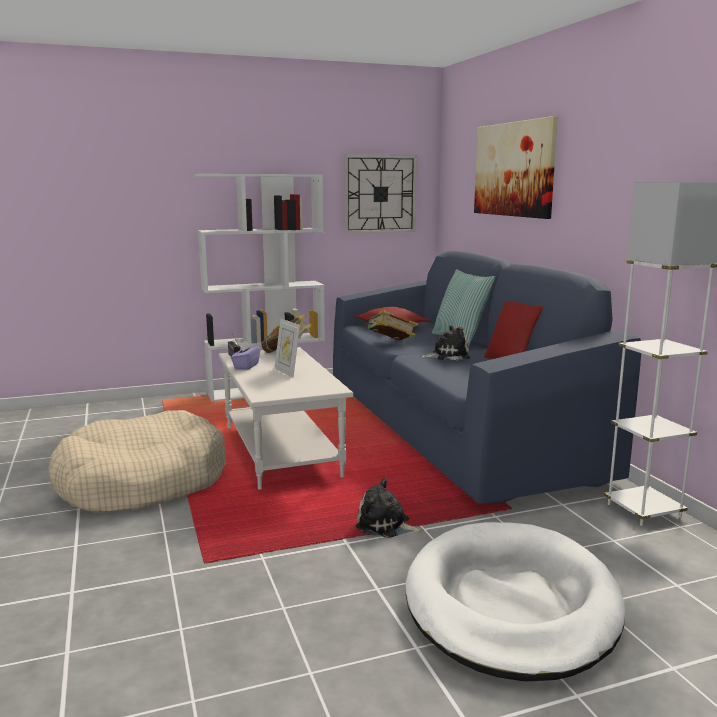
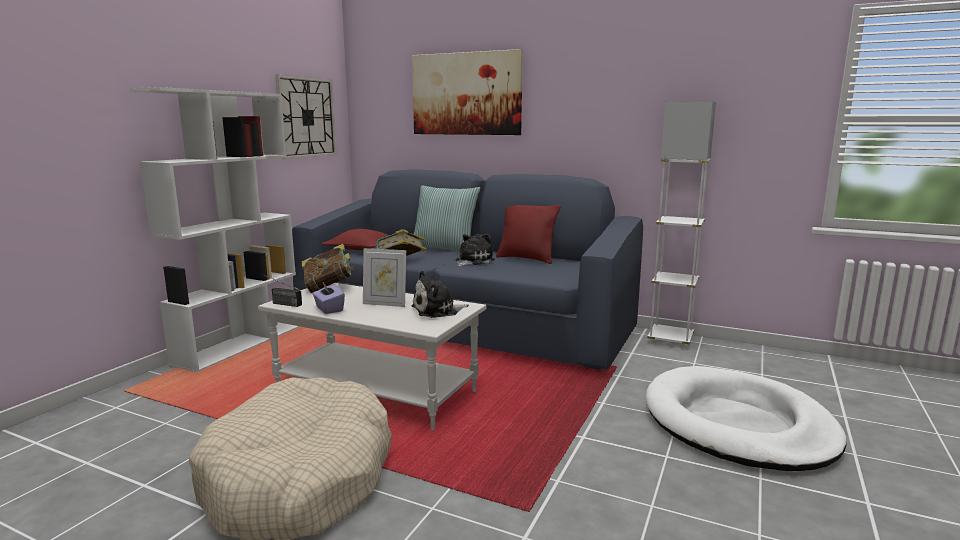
camera: 45 degrees left, 0 degrees up
(386, 525) = (578, 412): plush toy -> plush toy (437, 310)

